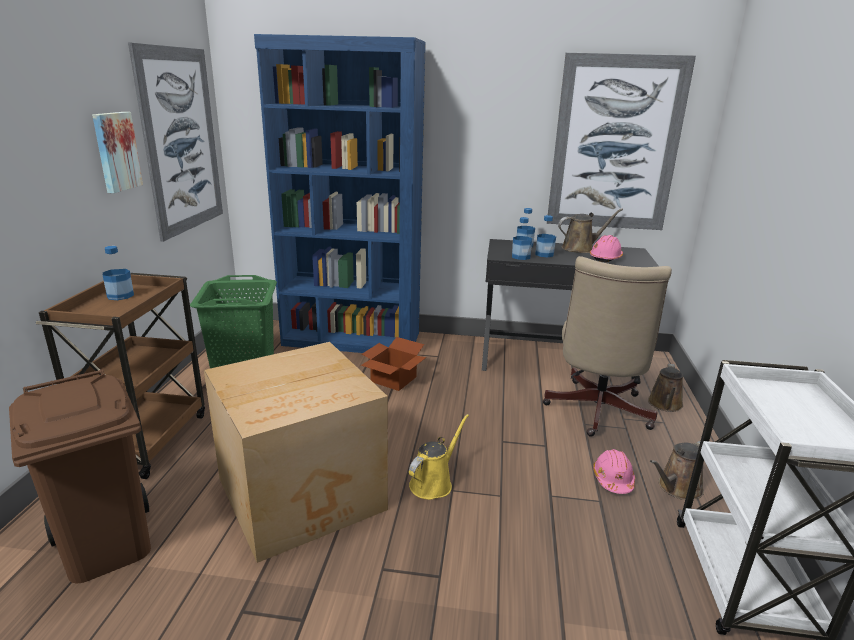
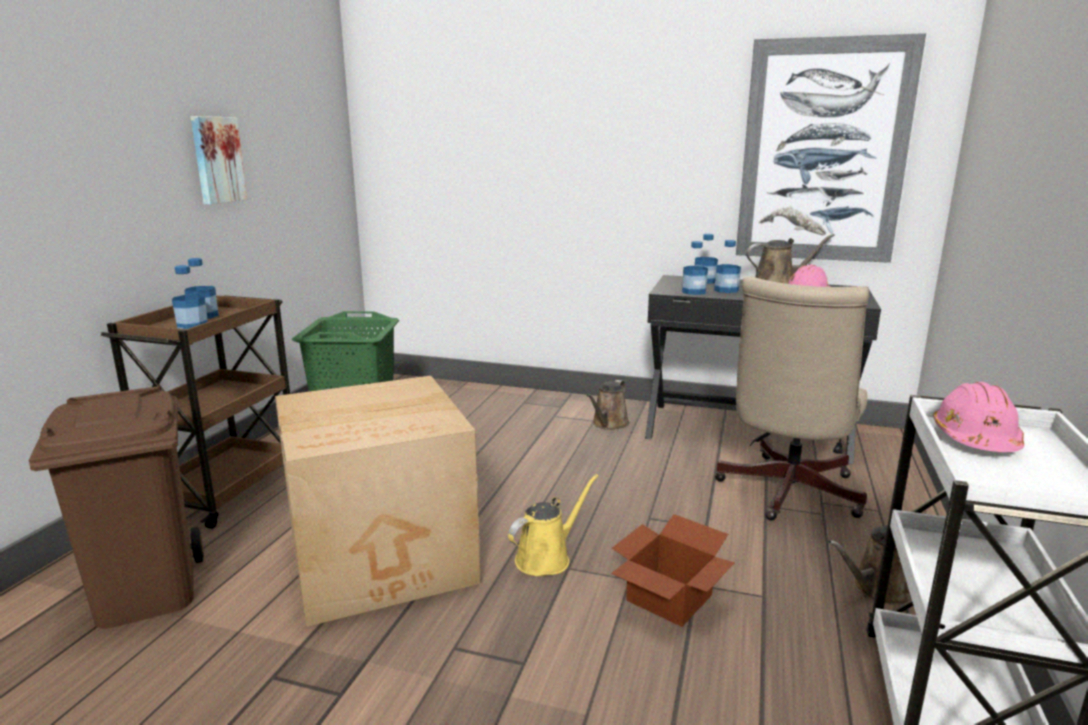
camera: 10 degrees right, 5 degrees down
(116, 308) = (192, 326): none -> bottle
(181, 141) = (301, 157): picture -> none
(352, 340) = (492, 399): blue bookcase -> none
(392, 379) = (529, 443): cardboard box -> cardboard box (666, 598)
(613, 479) = (788, 572): pink hard hat -> pink hard hat (975, 439)
(665, 405) = (887, 490): brown watering can -> brown watering can (608, 424)

